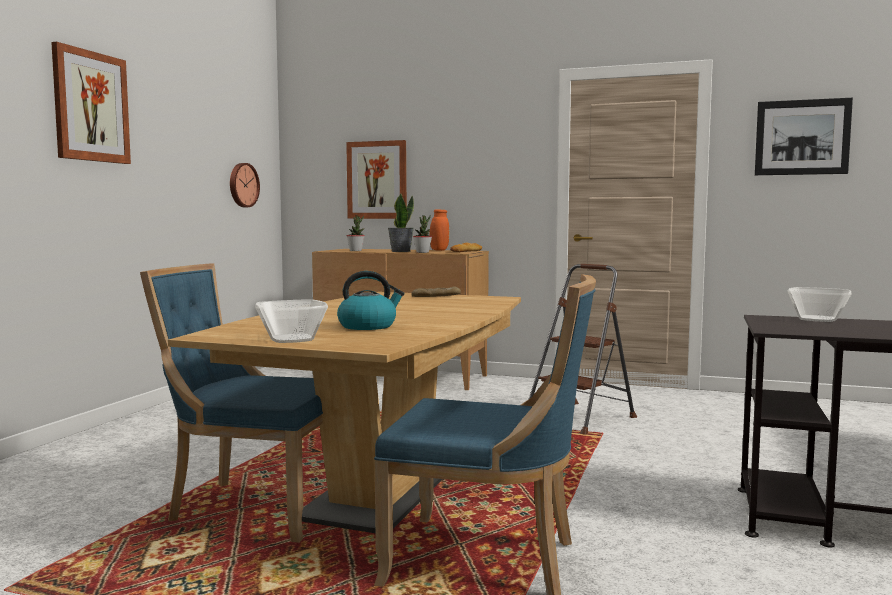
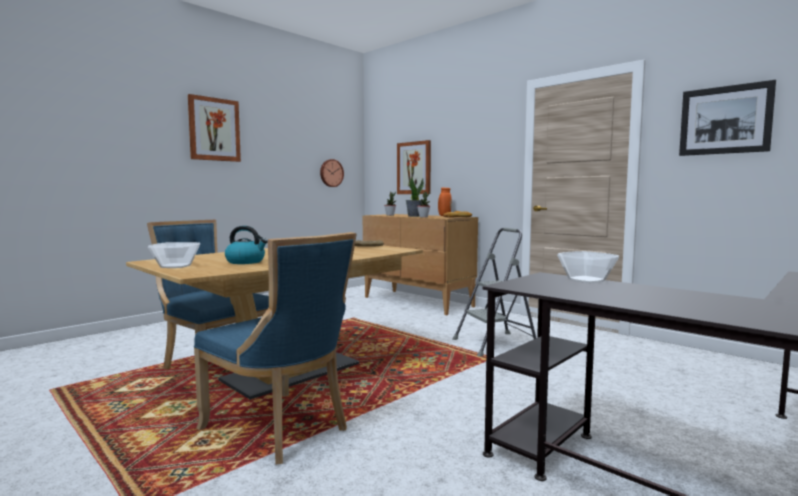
camera: 25 degrees right, 0 degrees up
(581, 417) = (497, 343): brown step ladder -> grey step ladder

